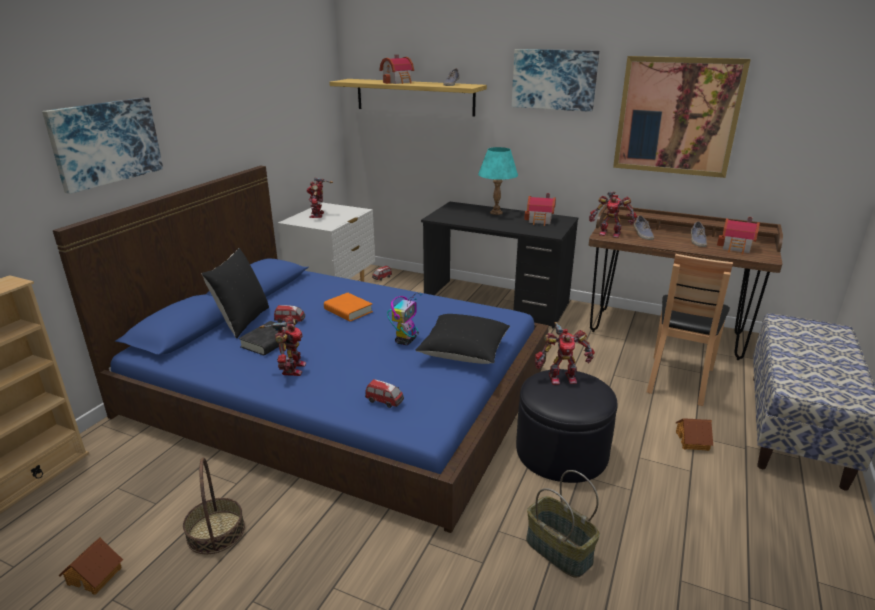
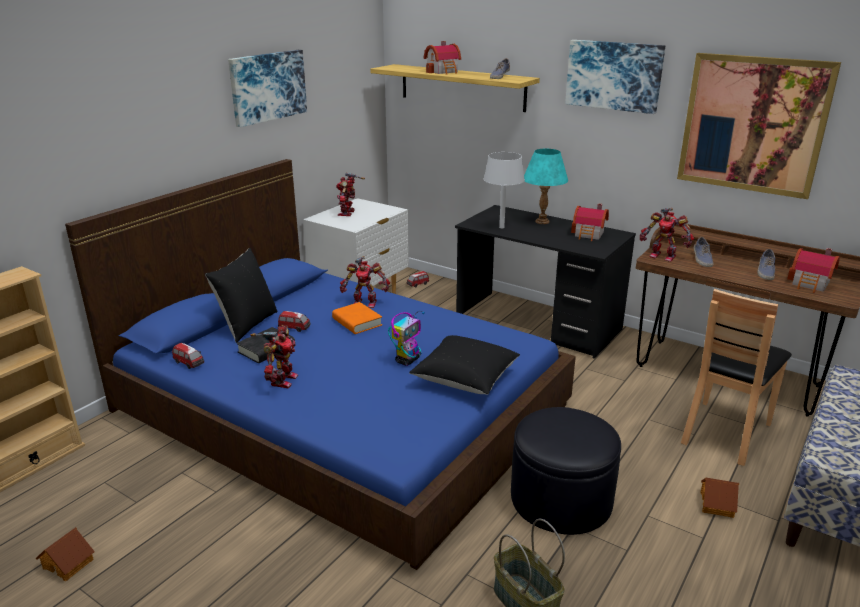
camera: 10 degrees right, 0 degrees up
(105, 142) = (122, 138): picture -> picture (267, 86)
(215, 532) = (185, 537): basket -> none
(385, 401) = (365, 424): toy car -> toy car (189, 363)
(463, 219) = (501, 227): none -> grey table lamp
(561, 377) = (564, 417): toy robot -> toy robot (365, 303)

